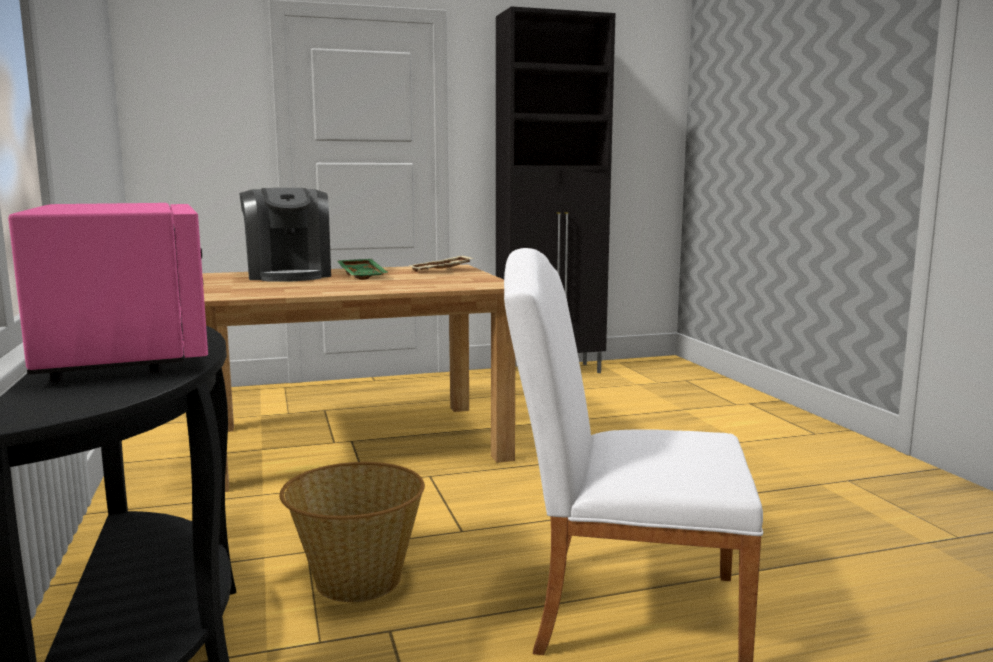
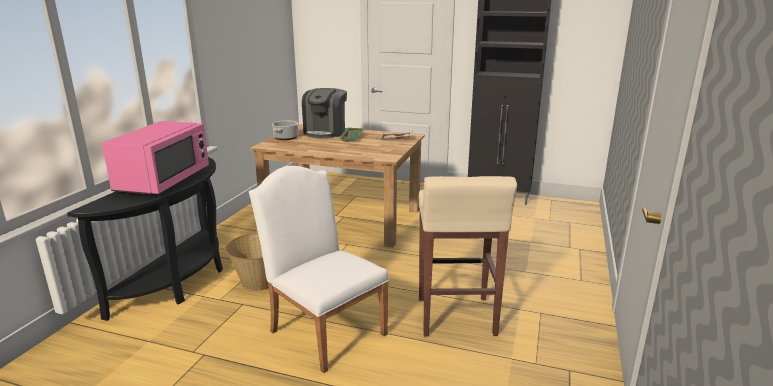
camera: 35 degrees right, 10 degrees up
(228, 286) = (286, 138): none -> cooking pot
(771, 519) = (456, 317): none -> beige stool

